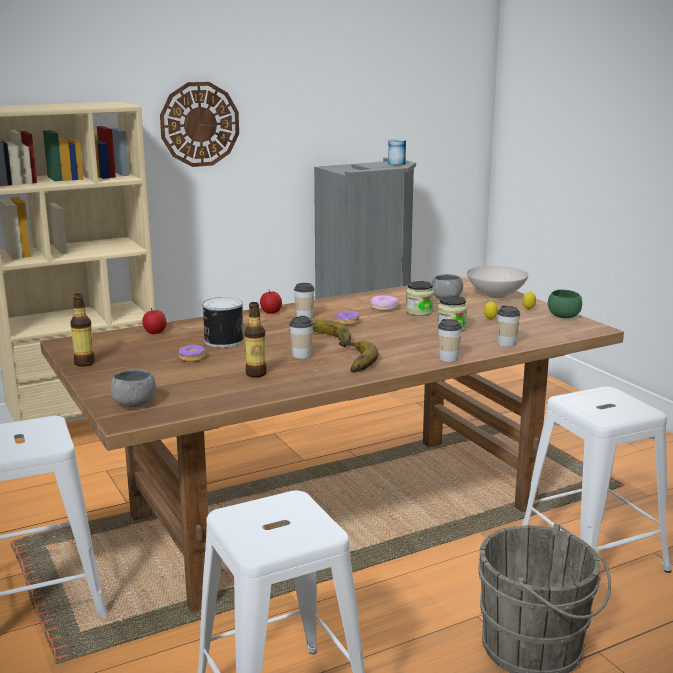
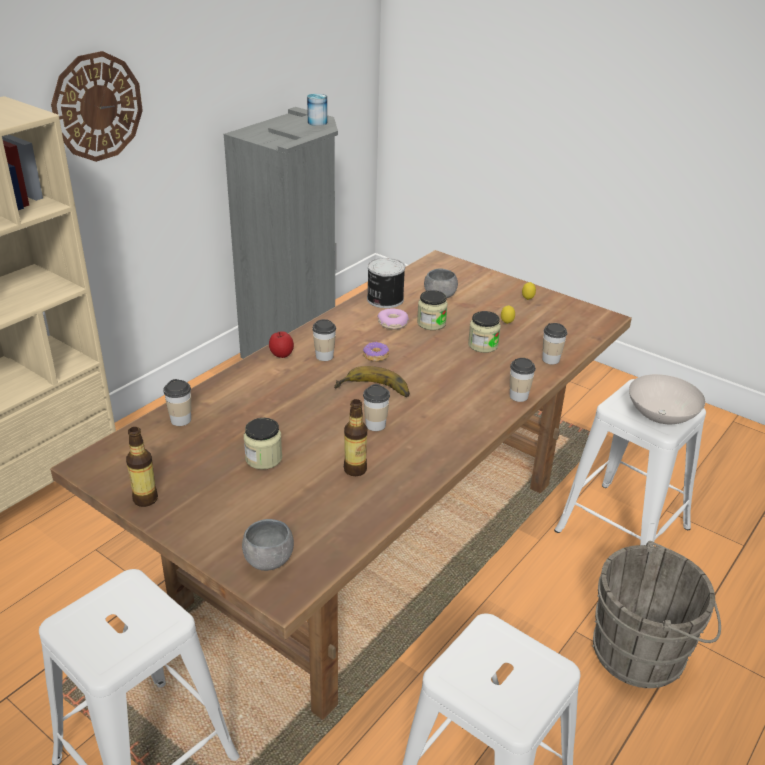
camera: 25 degrees left, 15 degrees up
(155, 332) = (181, 420): apple -> cup
(192, 358) = (263, 458): donut -> jar
(223, 340) = (271, 418): can -> can (384, 299)
(351, 360) = (432, 422): banana -> none
(495, 295) = (479, 281): white bowl -> white bowl (659, 417)
(563, 316) = (566, 305): green bowl -> none

